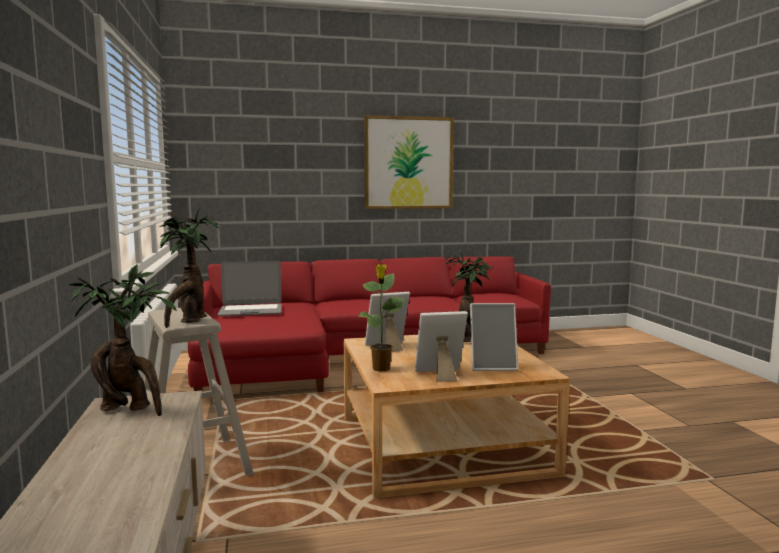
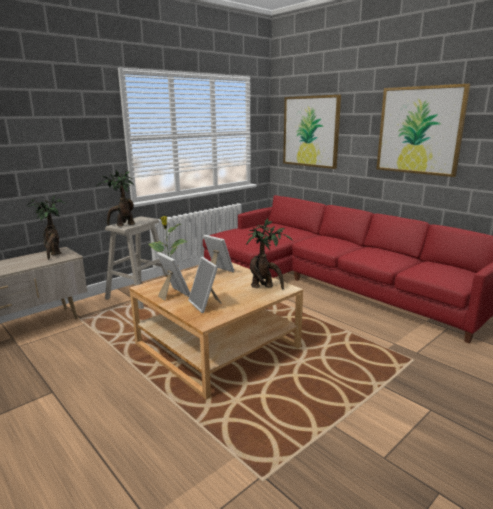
camera: 60 degrees right, 10 degrees up
(251, 311) = (261, 229): laptop -> none
(254, 167) = (310, 131): none -> picture

